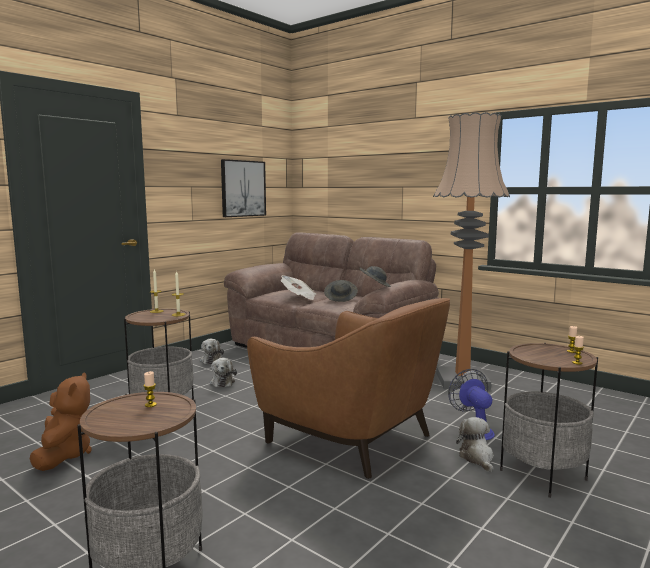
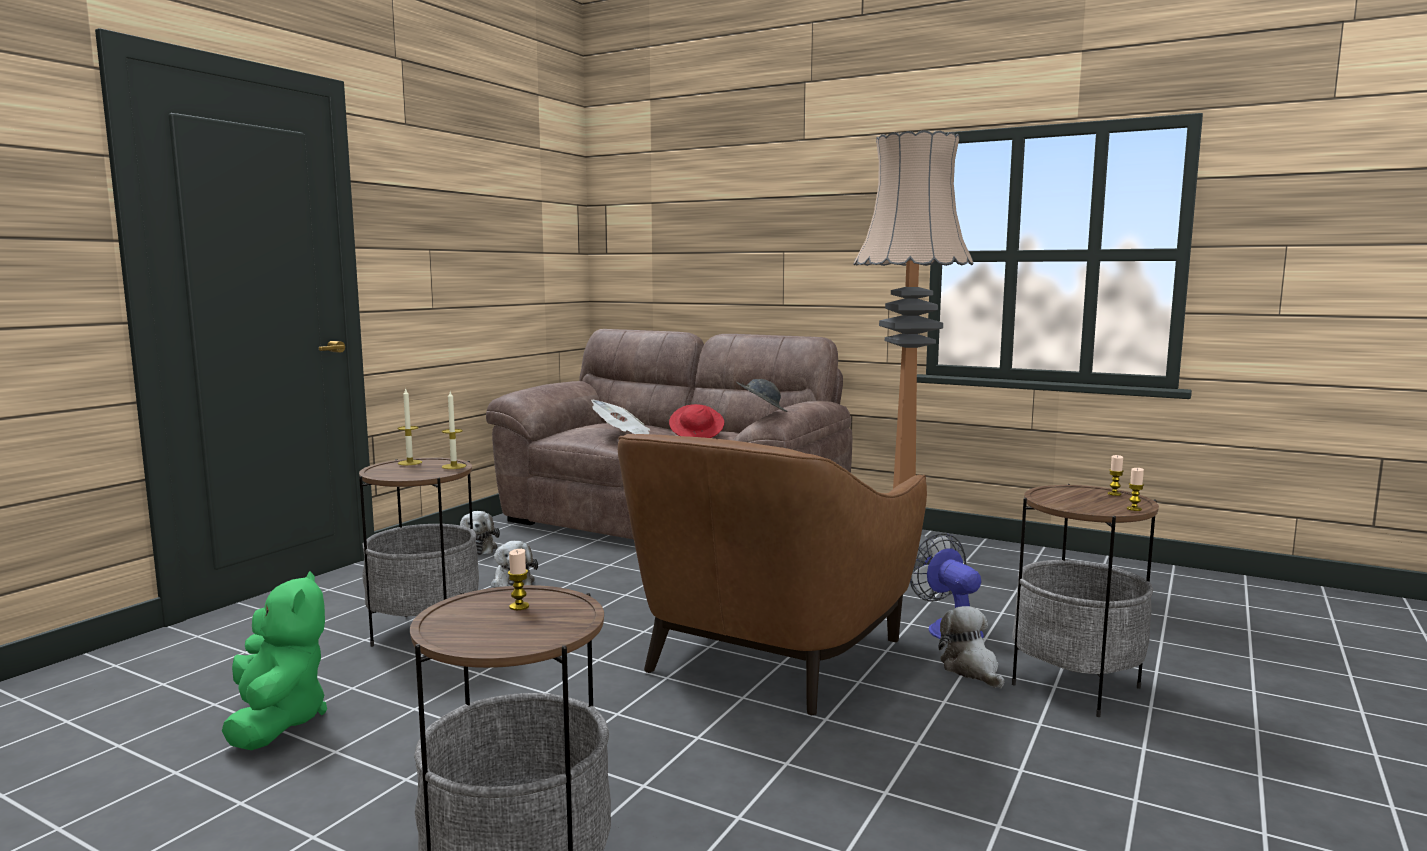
camera: 10 degrees left, 0 degrees up
(64, 455) = (277, 721): brown plush toy -> green plush toy
(243, 188) = (512, 254): picture -> none
(341, 298) = (697, 435): grey hat -> red hat
(352, 438) = (768, 655): brown armchair -> brown armchair turned 90 degrees clockwise

